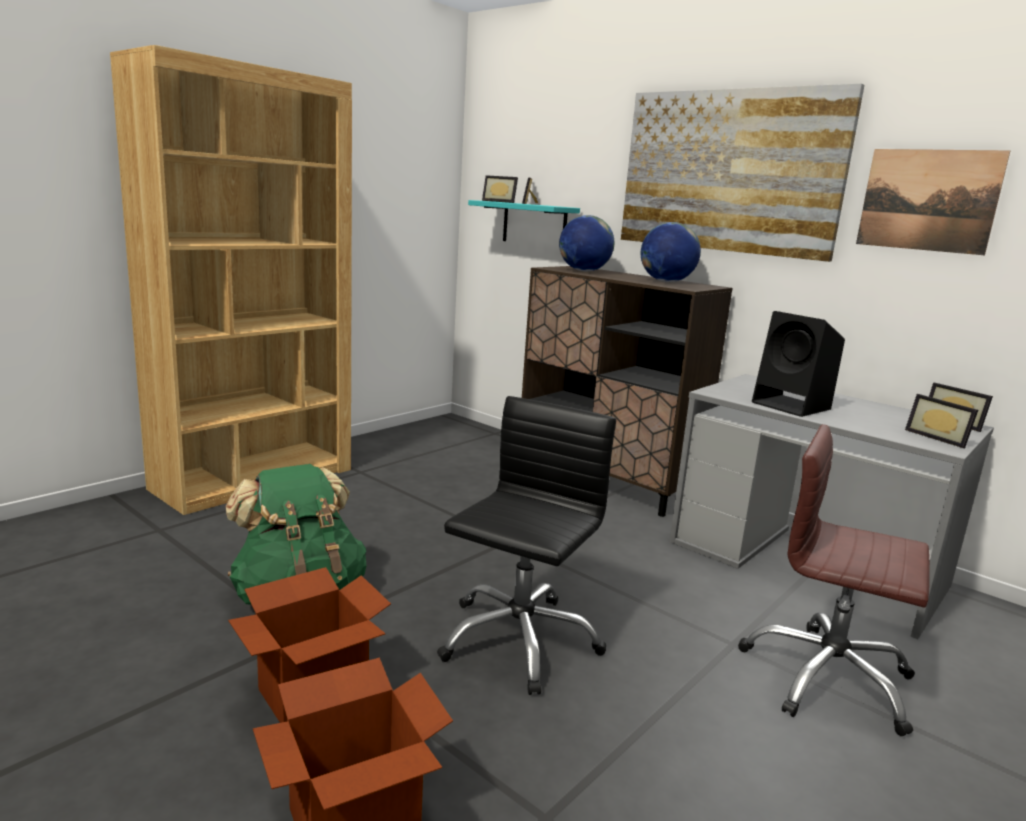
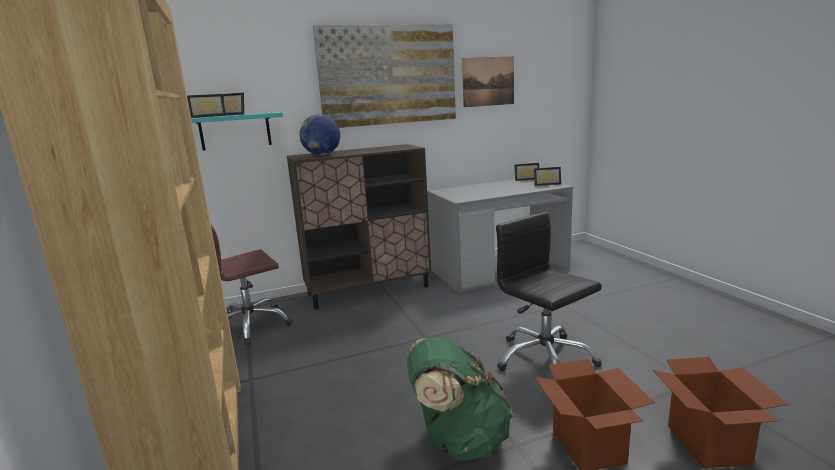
camera: 60 degrees left, 0 degrees up
(666, 281) = (381, 148): globe -> none
(793, 406) = (492, 193): black speaker -> none
(827, 678) = (594, 293): brown office chair -> brown office chair (250, 326)

